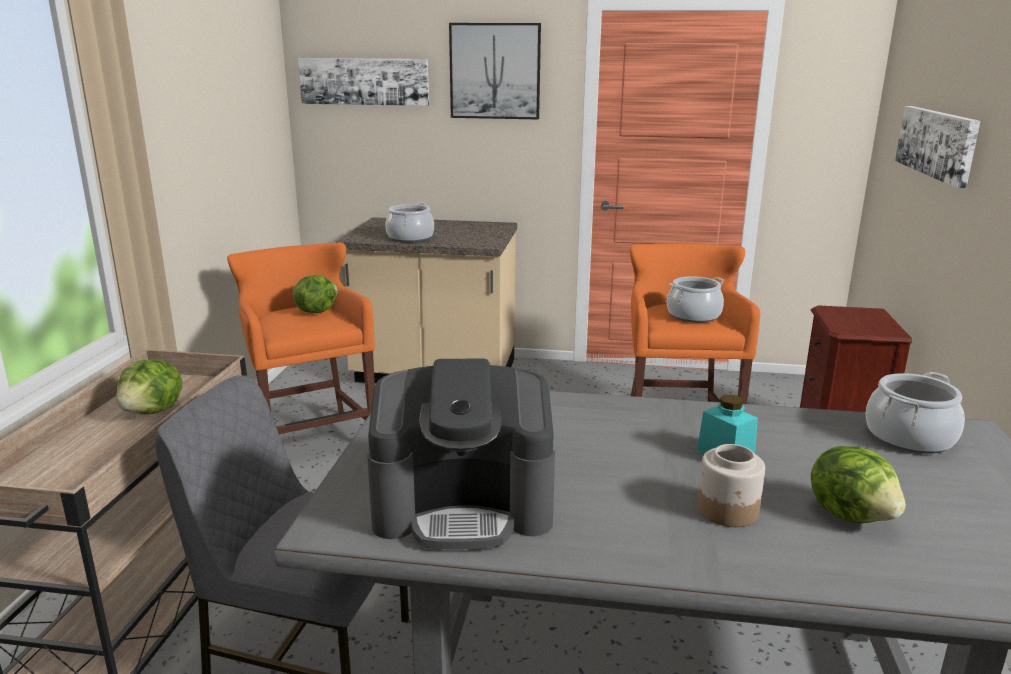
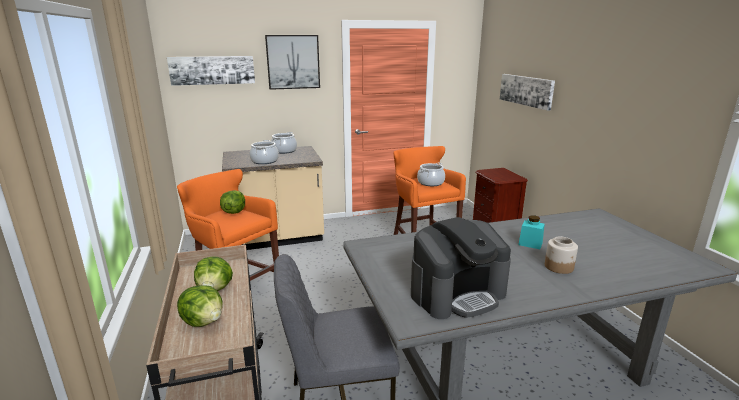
camera: 25 degrees left, 0 degrees up
(852, 515) = (600, 257): lettuce -> lettuce (204, 321)
(910, 437) = (582, 221): cooking pot -> cooking pot (284, 151)

